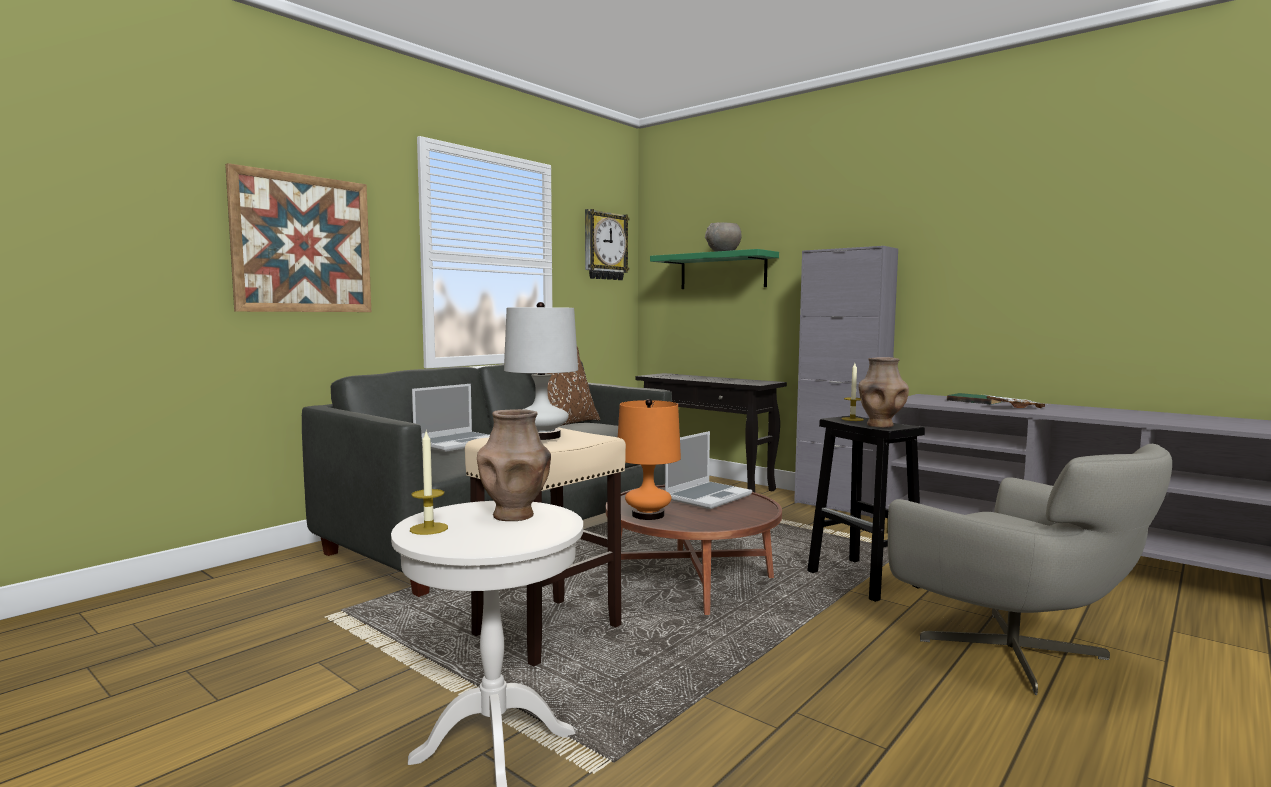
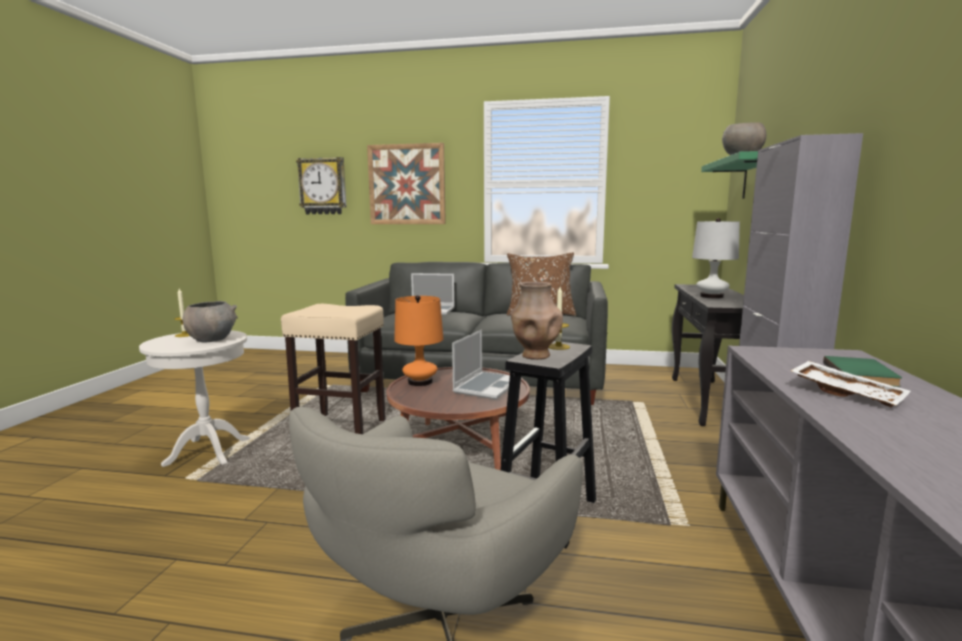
camera: 60 degrees right, 5 degrees up
(515, 515) = (212, 339): brown vase -> grey bowl
(542, 436) = (339, 308): white table lamp -> white table lamp (711, 296)
(604, 246) = (677, 160): wall clock -> wall clock (323, 186)
(708, 496) = (487, 386): laptop -> laptop turned 75 degrees counterclockwise

